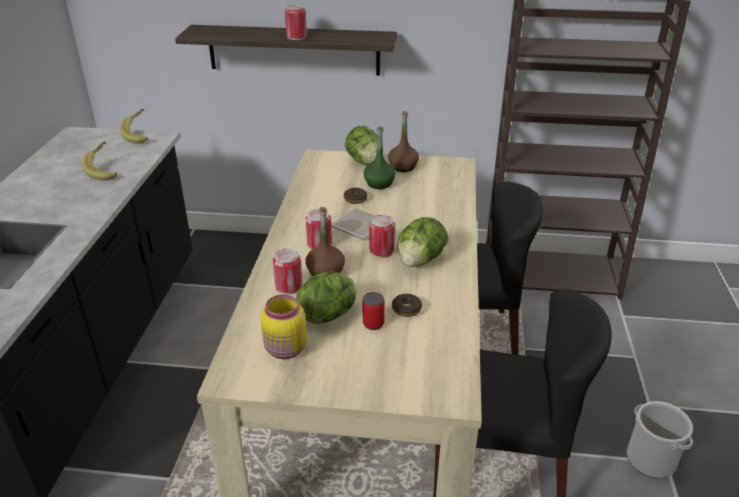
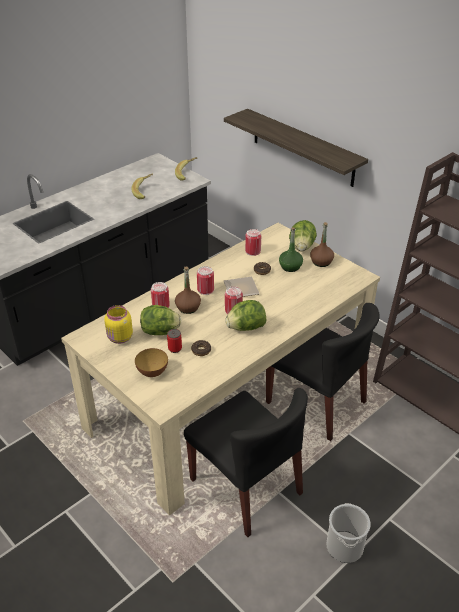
camera: 40 degrees right, 5 degrees up
(296, 36) = (294, 141): can -> can (253, 251)
(385, 366) = (152, 373): none -> bowl

